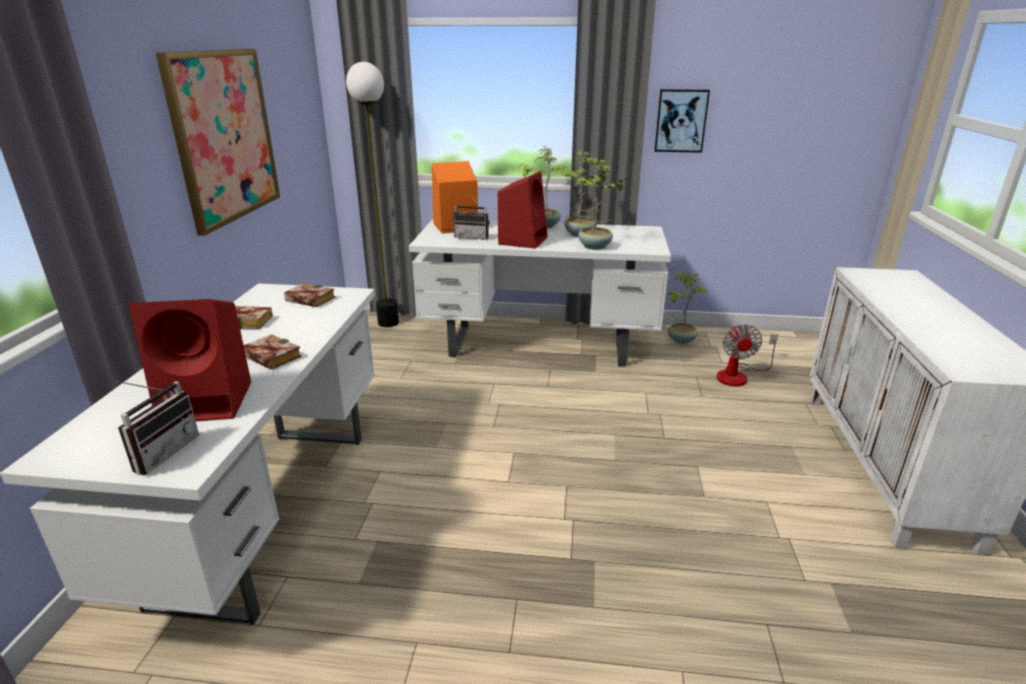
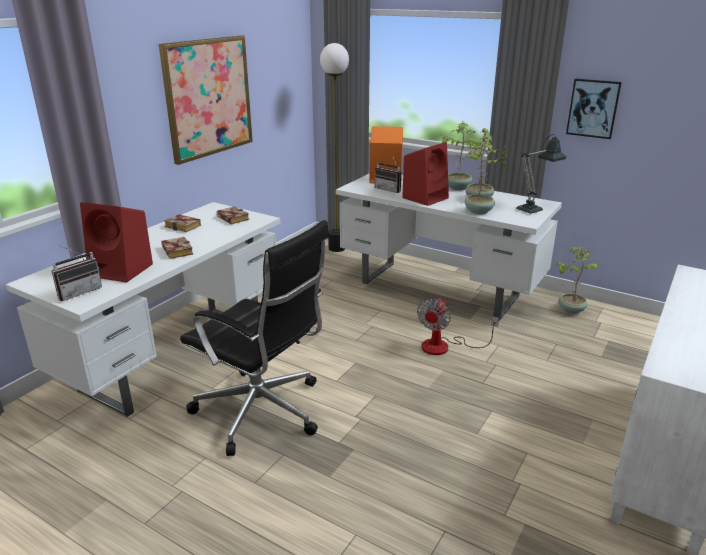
camera: 25 degrees right, 0 degrees up
(448, 550) = (262, 412): none -> black office chair
(643, 236) = (533, 209): none -> table lamp
(738, 375) = (598, 351): fan -> fan (445, 346)

